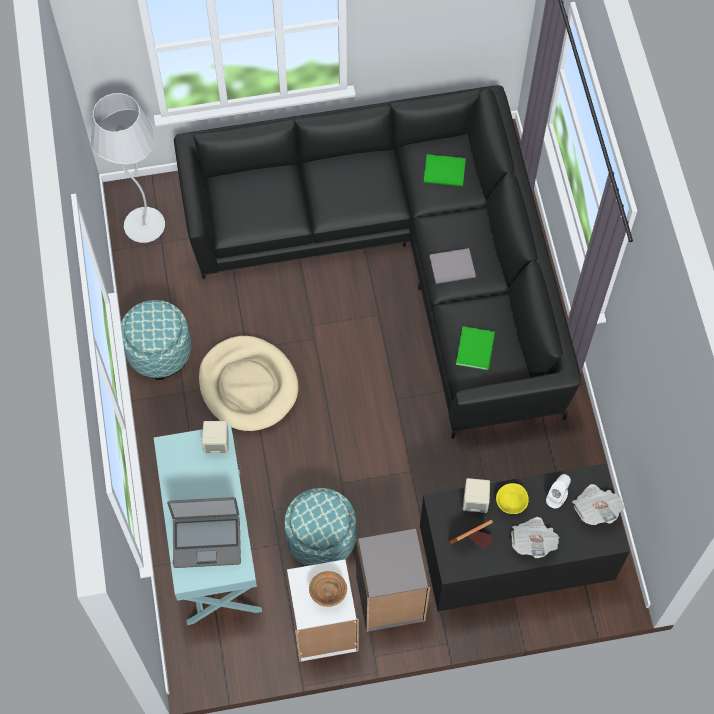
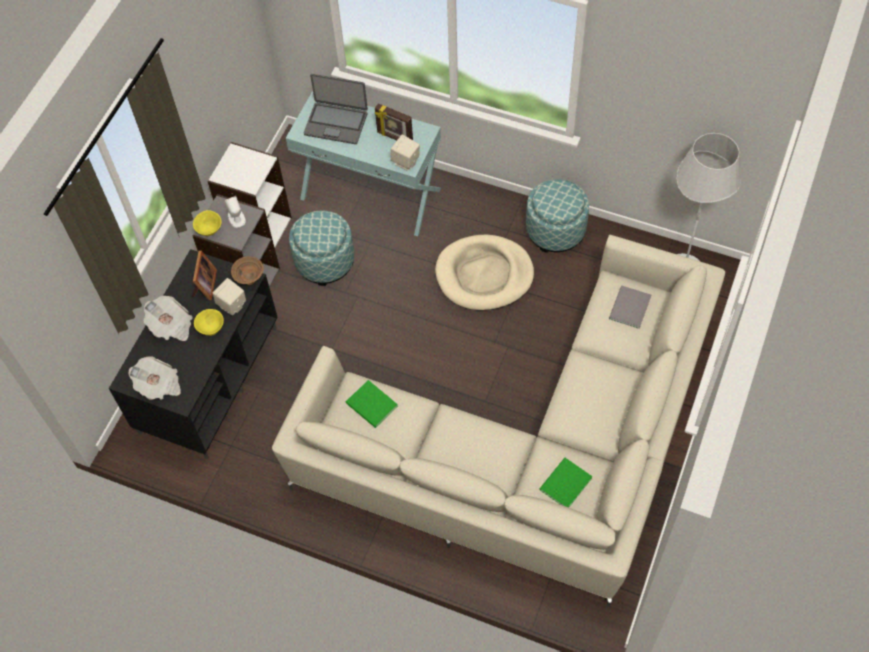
camera: 125 degrees right, 5 degrees down
(192, 472) = (394, 137): none -> picture frame
(206, 540) = (336, 123): laptop -> laptop turned 105 degrees counterclockwise
(327, 595) = (238, 171): brown bowl -> brown bowl (250, 280)
(402, 256) = (530, 451): black sofa -> beige sofa
(414, 575) = (208, 230): none -> yellow bowl
(454, 268) = (459, 433): grey book -> grey book (628, 308)
(557, 496) = (191, 364): white speaker -> white speaker (236, 218)

